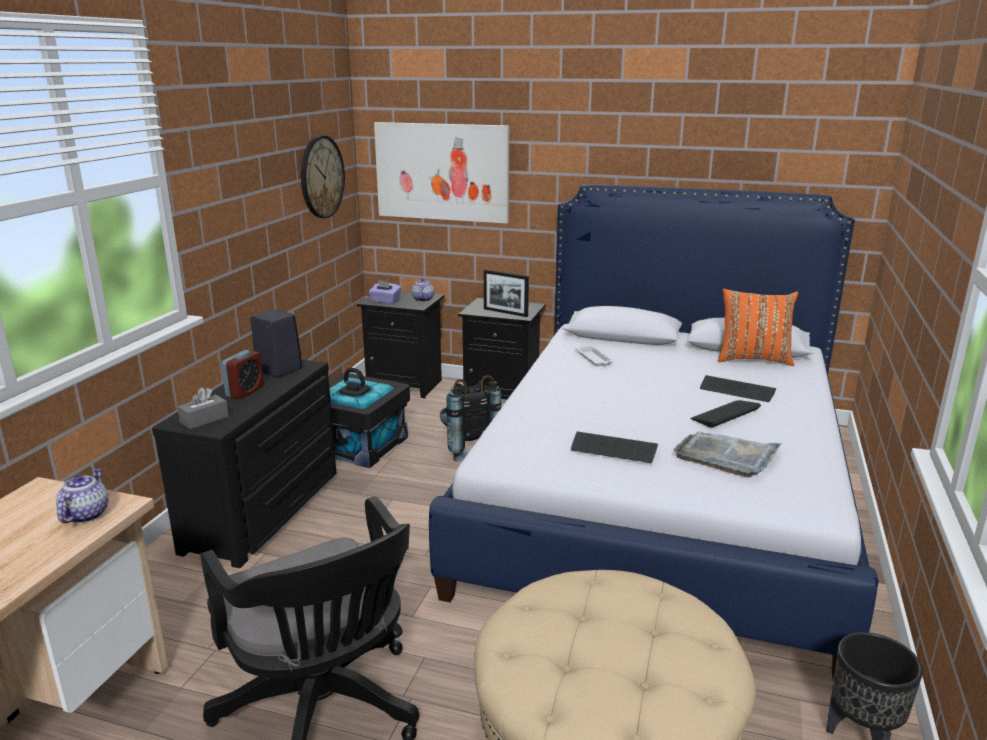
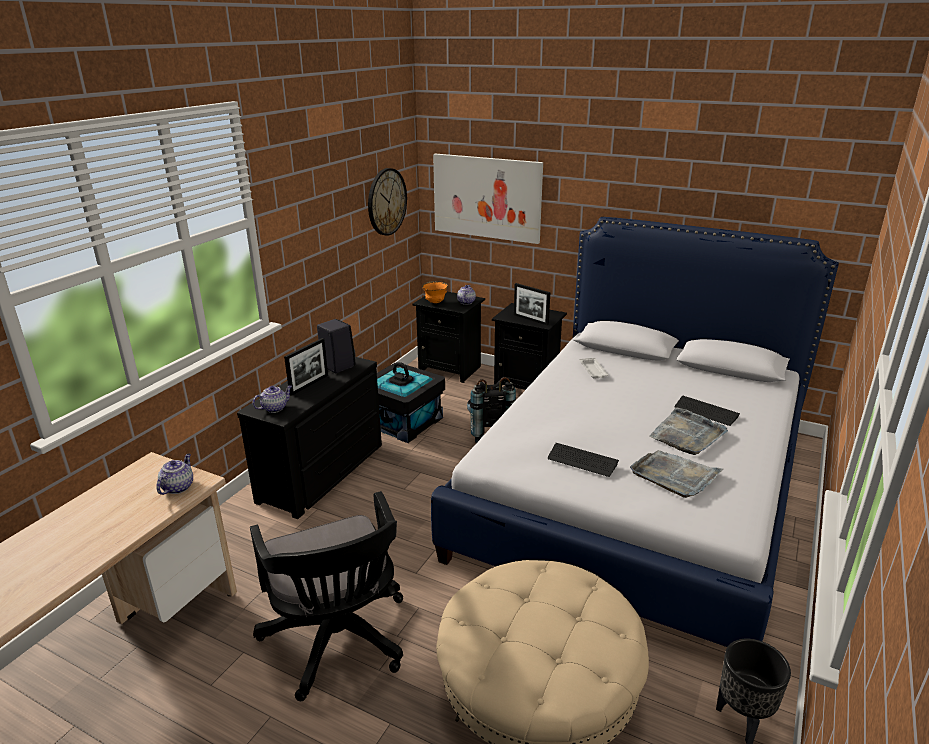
camera: 10 degrees right, 5 degrees up
(204, 419) = (275, 408): grey tissue box -> teapot
(245, 391) = (309, 385): alarm clock -> picture frame
(385, 301) = (435, 302): purple tissue box -> orange bowl
(725, 414) = (687, 434): keyboard -> grey tray
(753, 359) = (731, 380): orange pillow -> none

